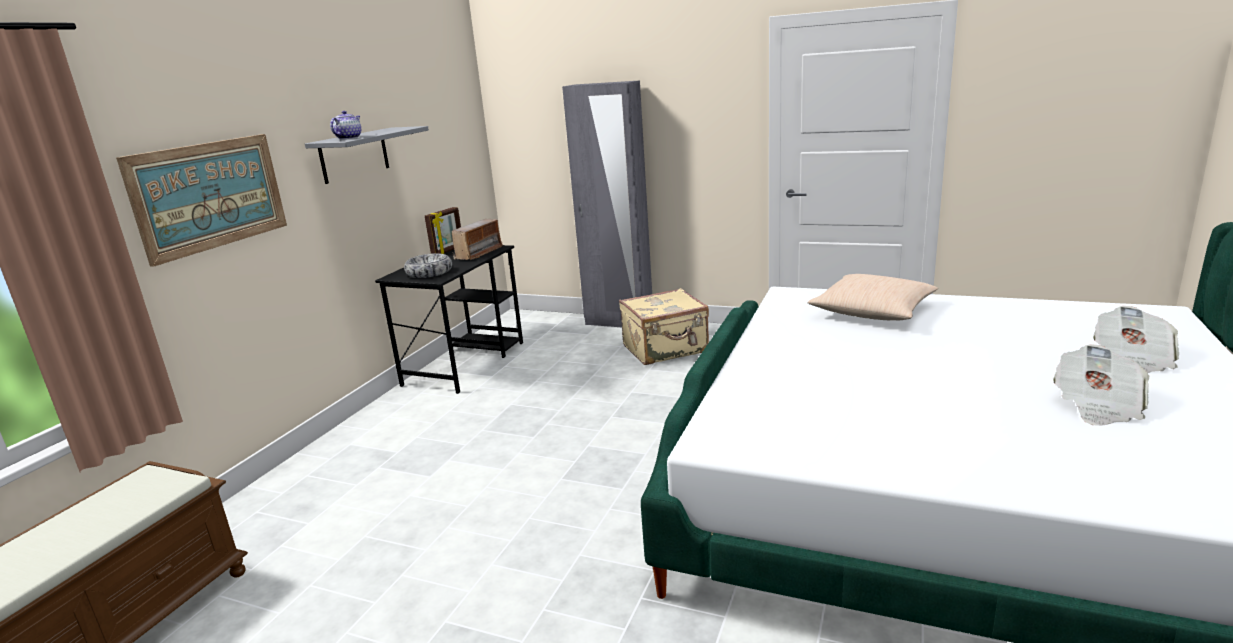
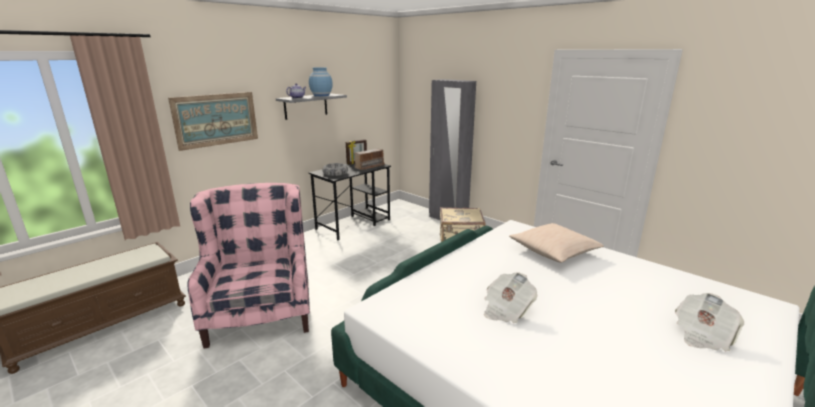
camera: 20 degrees right, 0 degrees up
(383, 131) = (321, 95): none -> blue vase
(416, 536) = (261, 311): none -> pink armchair
(1097, 406) = (635, 361): newspaper -> newspaper (506, 309)

